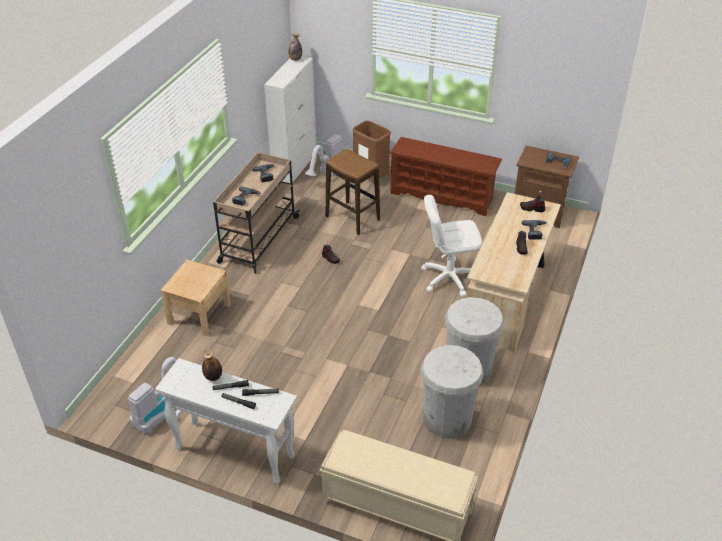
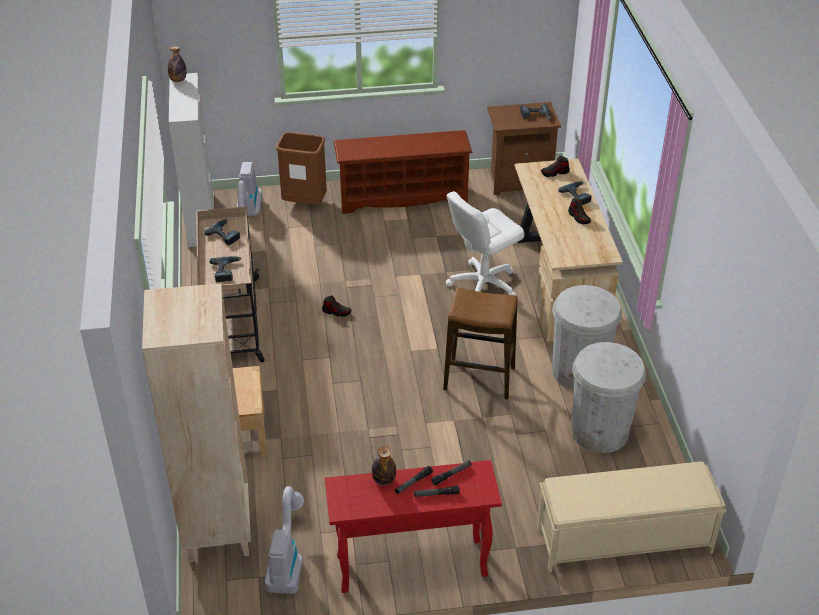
camera: 30 degrees left, 0 degrees up
(137, 370) = (217, 529): none -> beige bookcase
(233, 452) = (410, 566): white console table -> red console table
(353, 218) = (323, 257): stool -> stool (479, 378)

